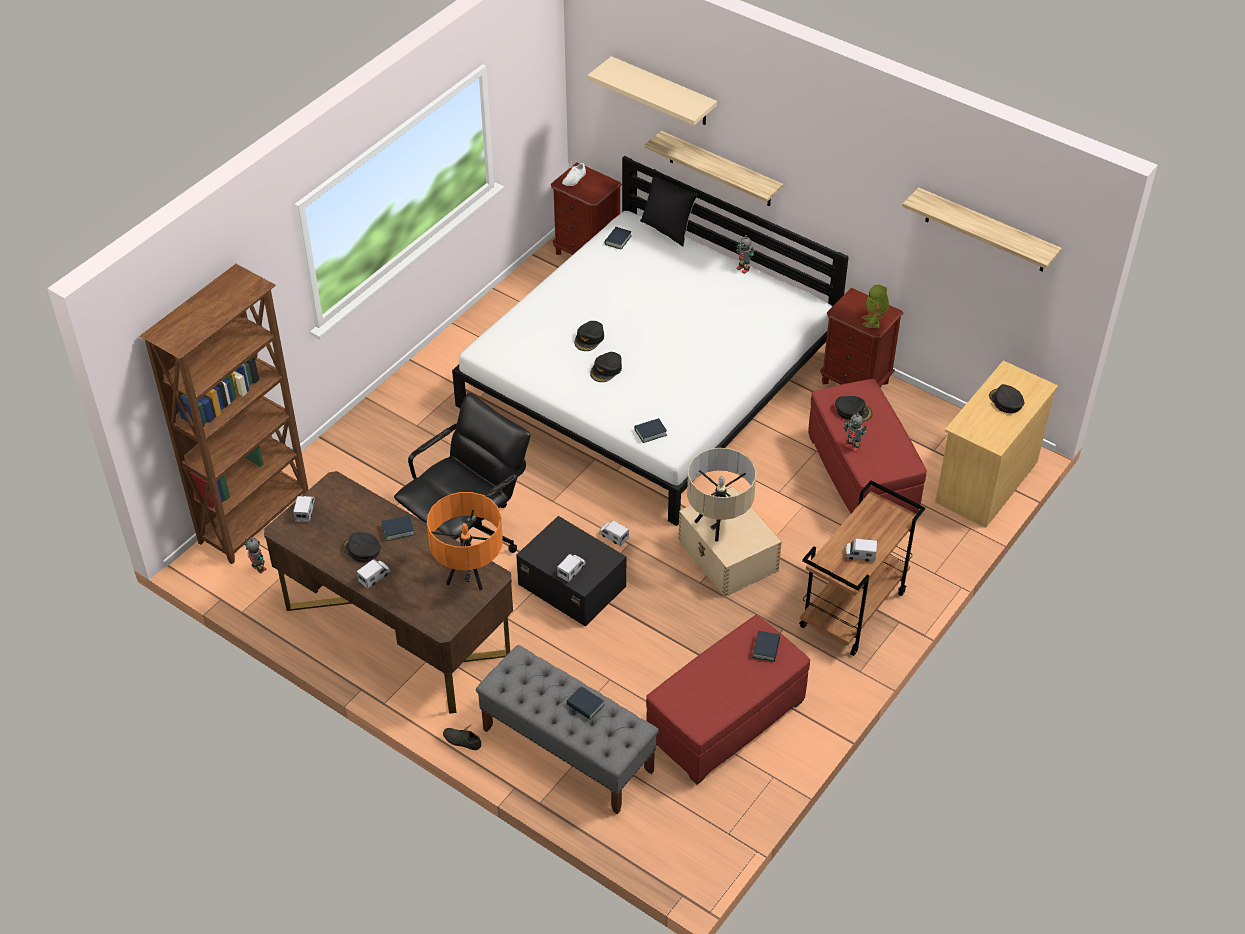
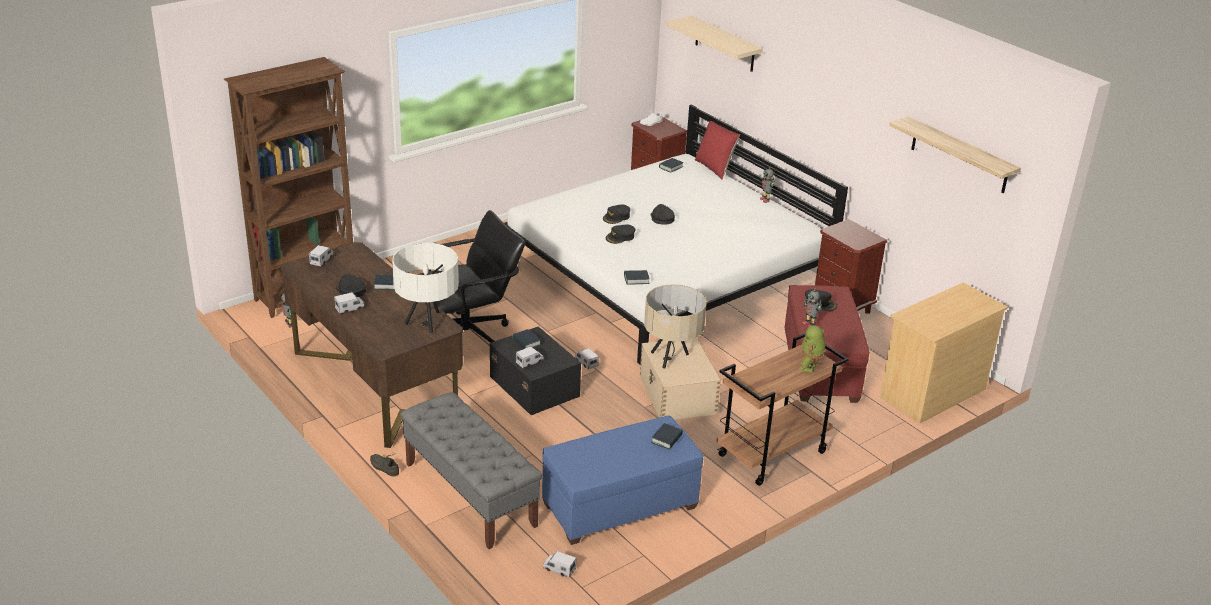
camera: 15 degrees right, 15 degrees down
(469, 573) = (427, 321): orange table lamp -> white table lamp
(585, 705) = (485, 442): book -> book (526, 342)
(668, 229) = (715, 168): black pillow -> red pillow
(720, 170) = (760, 114): shelf -> none
(725, 721) = (619, 506): red ottoman -> blue ottoman
(860, 555) = (775, 381): toy truck -> toy truck (559, 569)
(874, 321) = (858, 241): toy robot -> toy robot (809, 367)
(1005, 401) = (954, 307): black cap -> black cap (662, 218)

